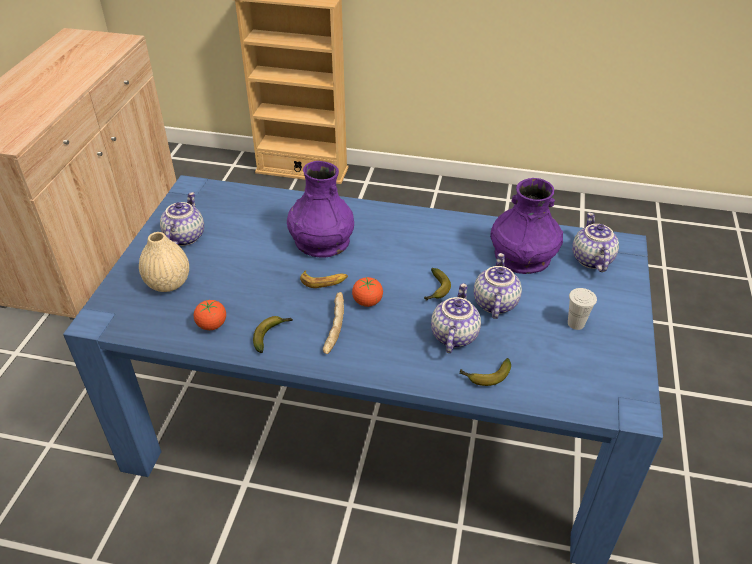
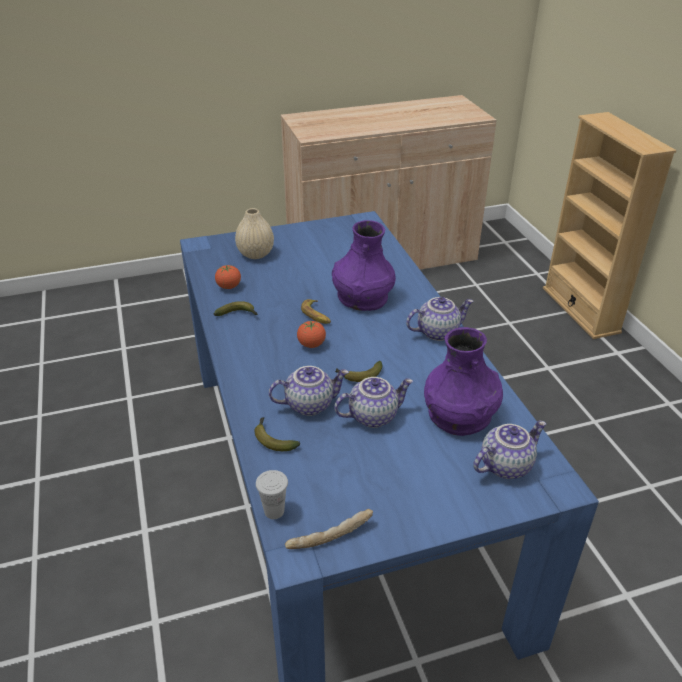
camera: 60 degrees right, 5 degrees down
(184, 237) = (308, 240): teapot -> teapot (437, 332)
(333, 328) = (267, 339): bread -> bread (329, 535)
(576, 323) = (391, 480): white cup -> white cup (274, 511)

